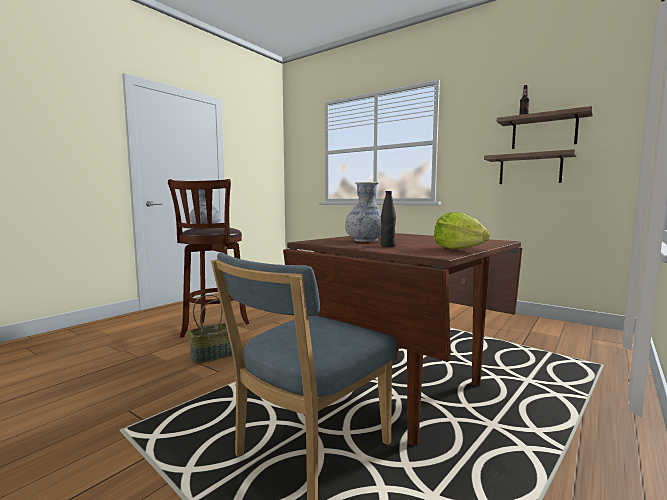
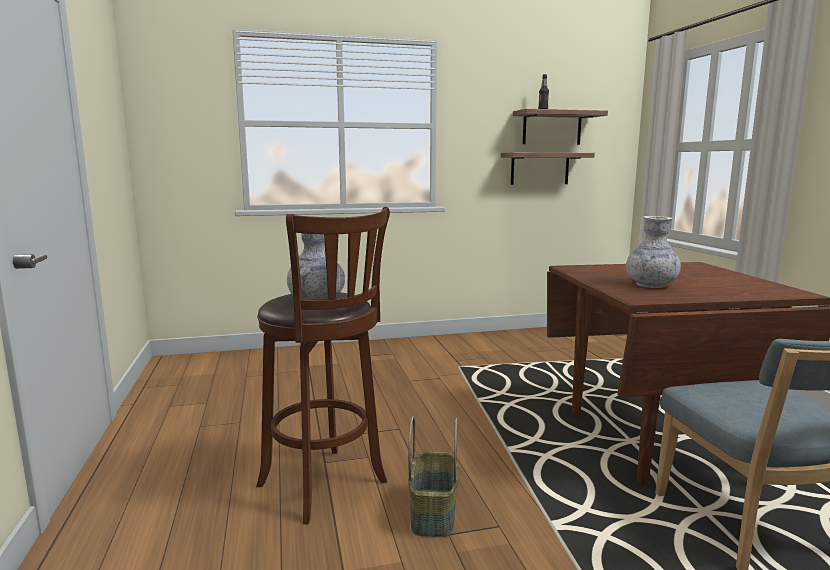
camera: 50 degrees left, 5 degrees up
(387, 245) = (711, 289): black bottle -> none
(458, 249) = (757, 282): lettuce -> none

